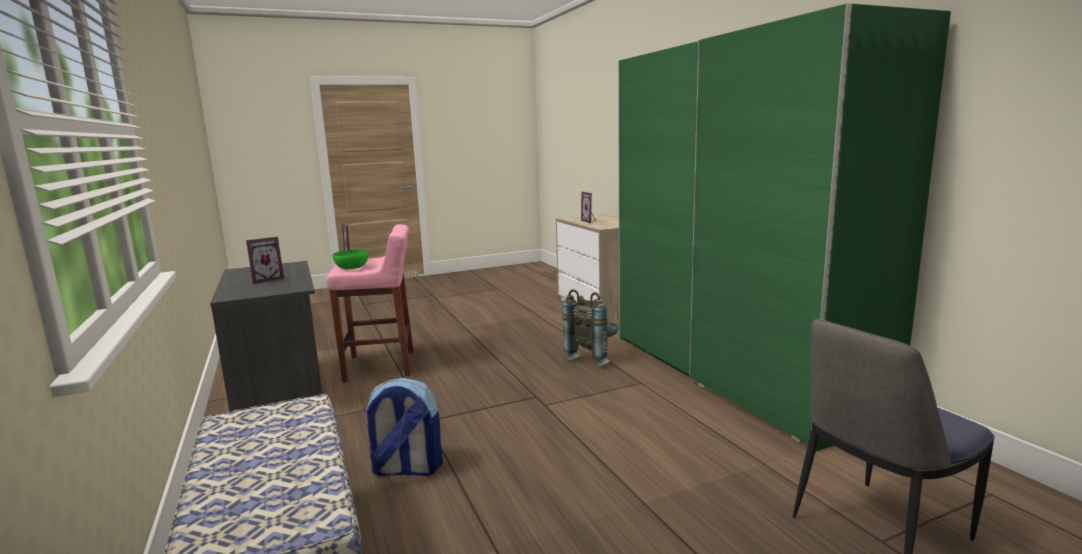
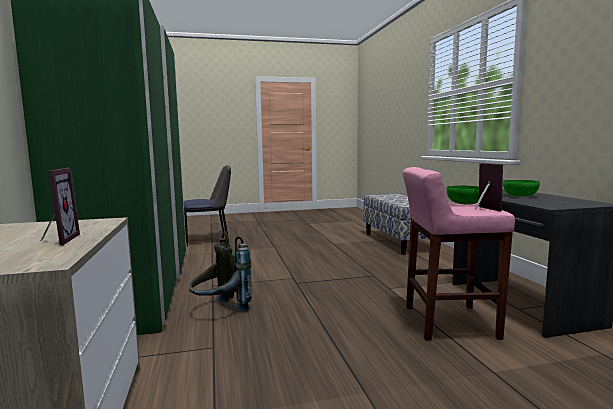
camera: 170 degrees left, 5 degrees down
(267, 279) = (520, 196): picture frame -> green bowl
(406, 469) = (374, 259): backpack -> none

